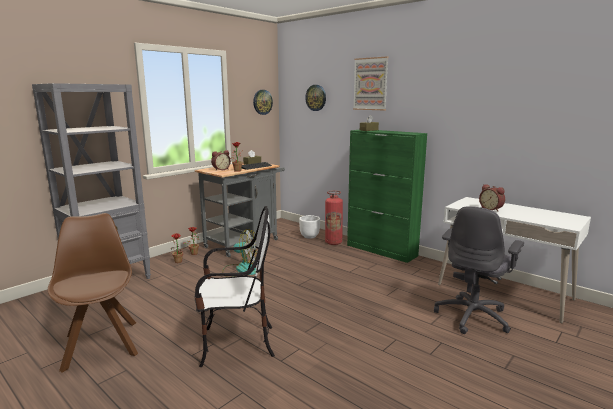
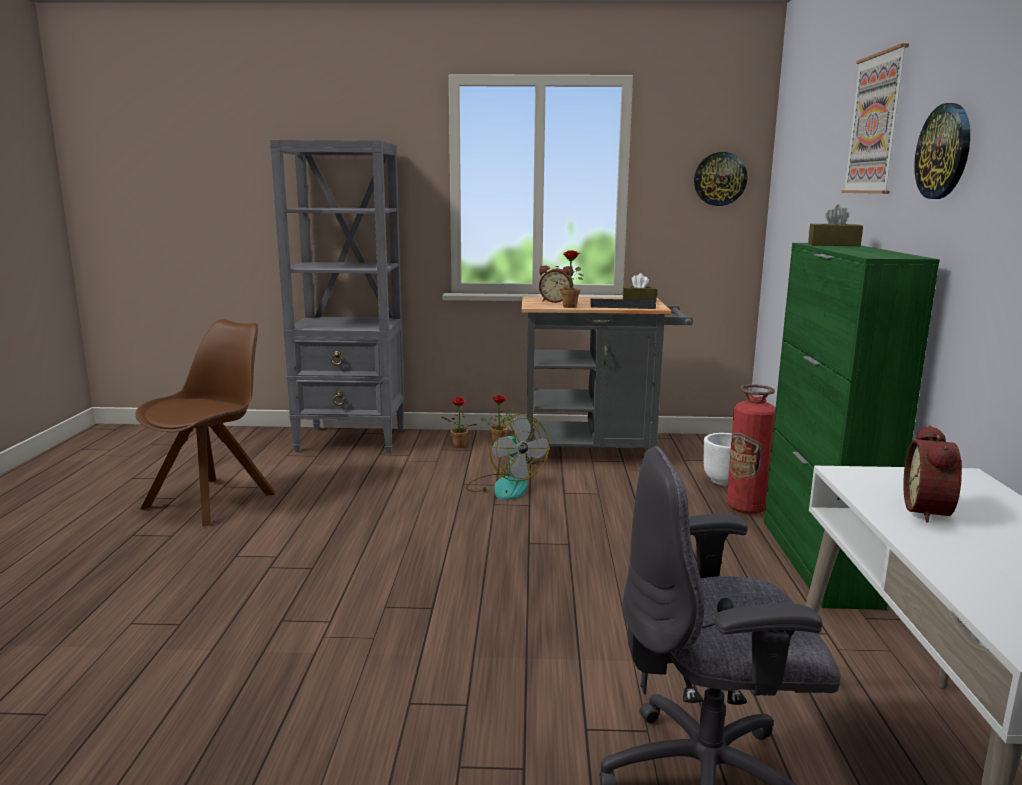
camera: 50 degrees right, 0 degrees up
(236, 344) = (291, 571): chair -> none
(316, 97) = (806, 167): wall clock -> wall clock (944, 151)

